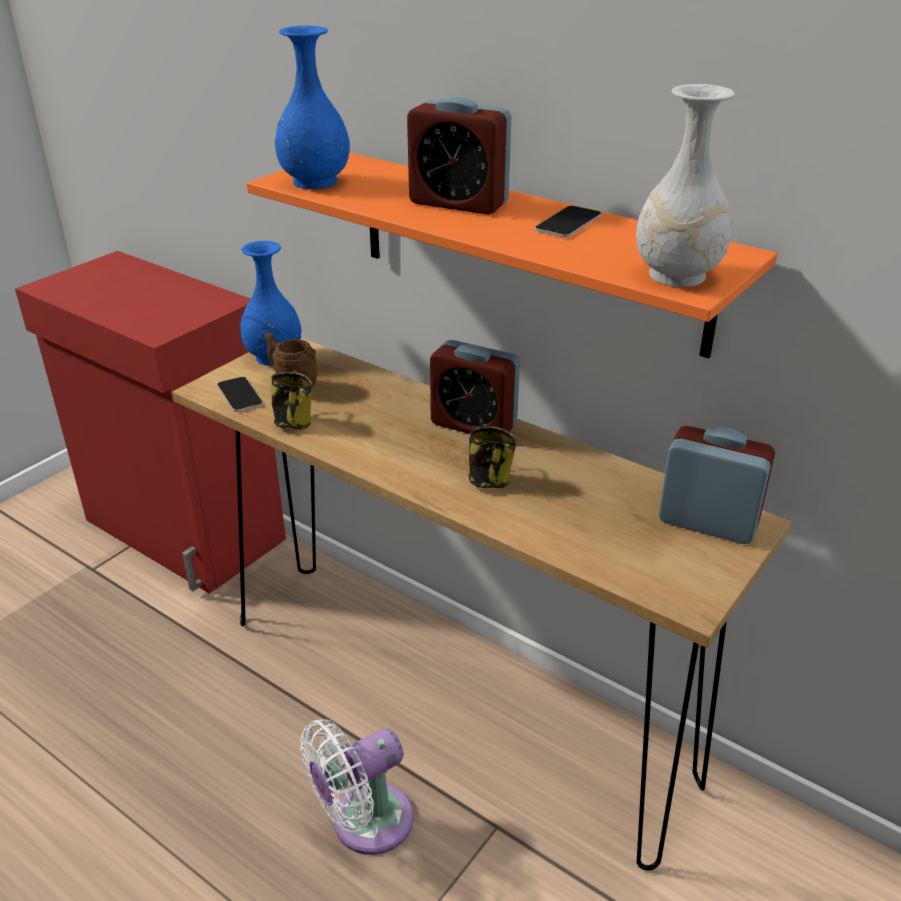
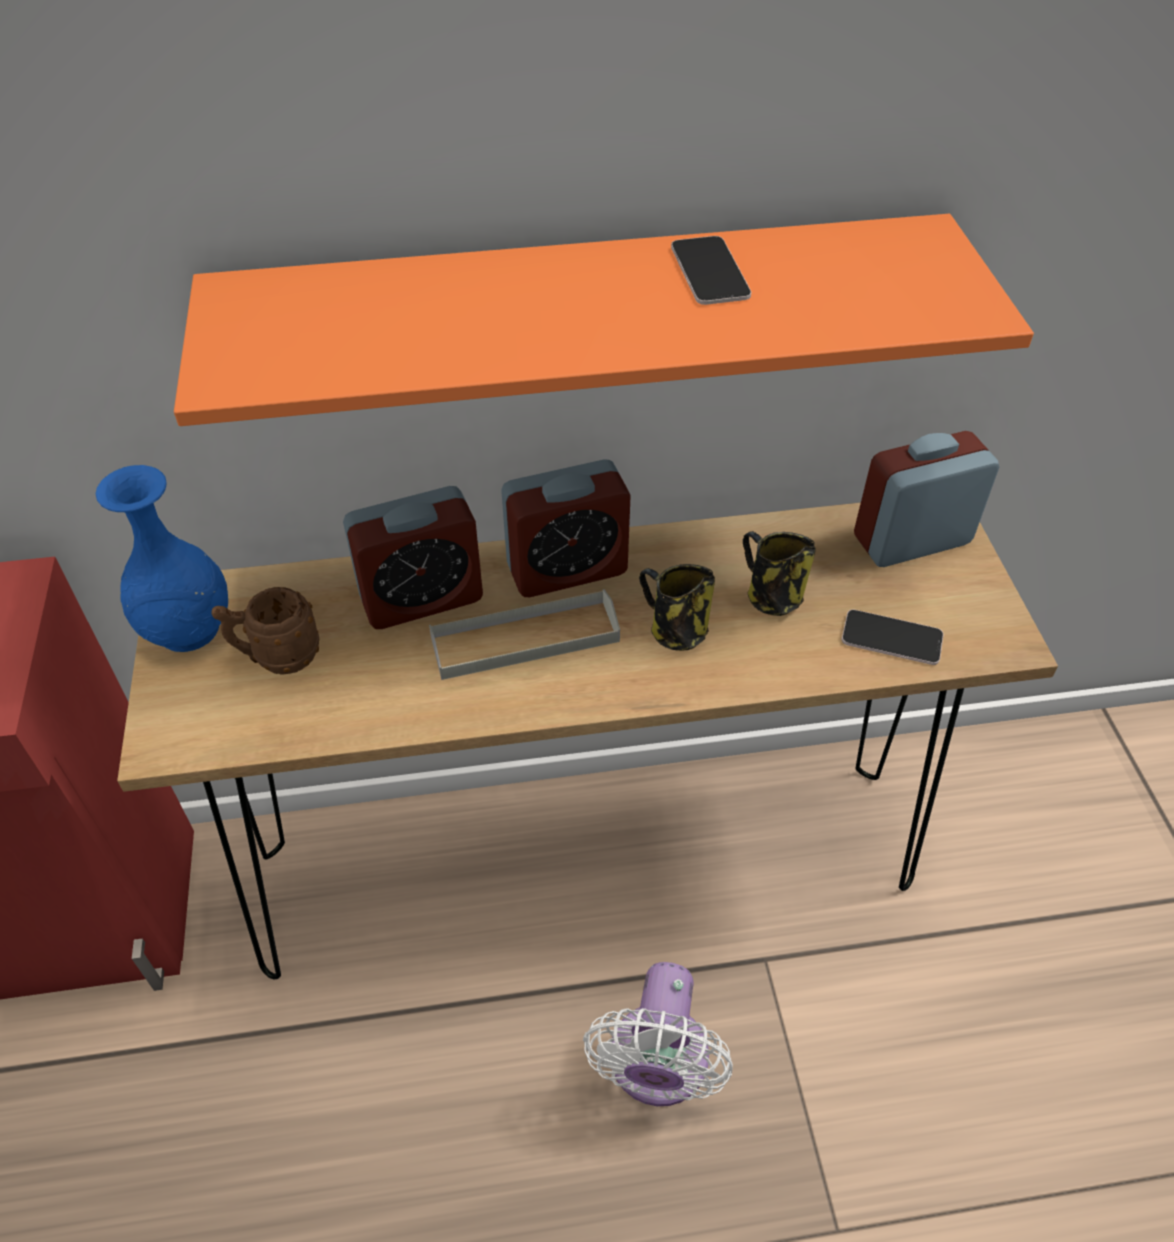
camera: 45 degrees left, 15 degrees up
(239, 395) = (229, 719): phone -> phone (891, 638)
(293, 421) = (359, 708): mug -> mug (771, 597)
(315, 182) = (281, 357): blue vase -> none
(407, 439) = (525, 639): none -> grey tray
(458, 203) = (538, 301): alarm clock -> alarm clock (421, 598)
(675, 275) = (934, 300): white vase -> none

